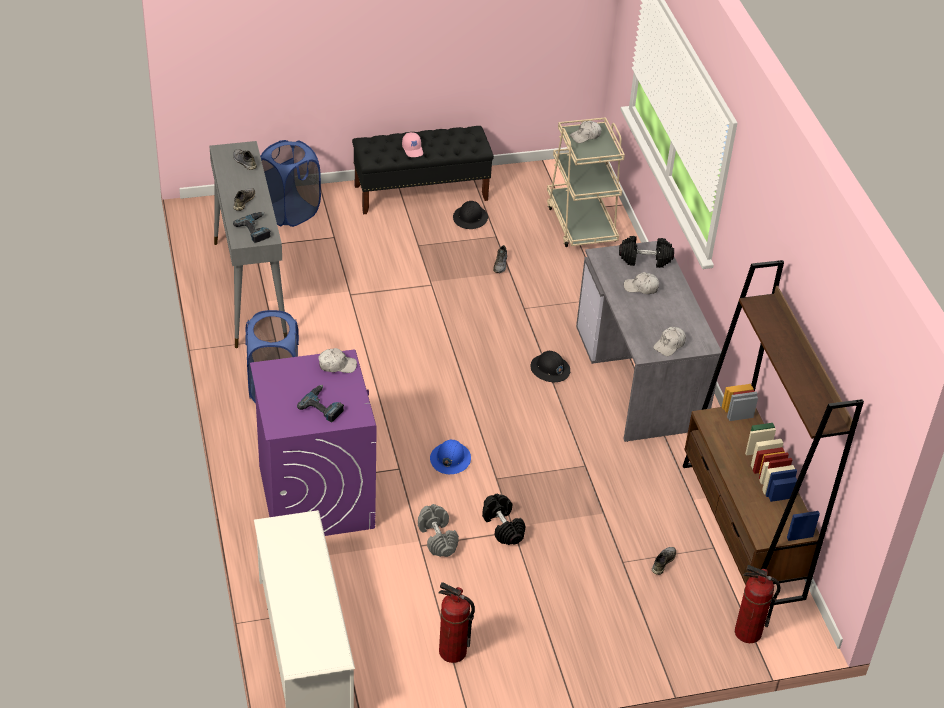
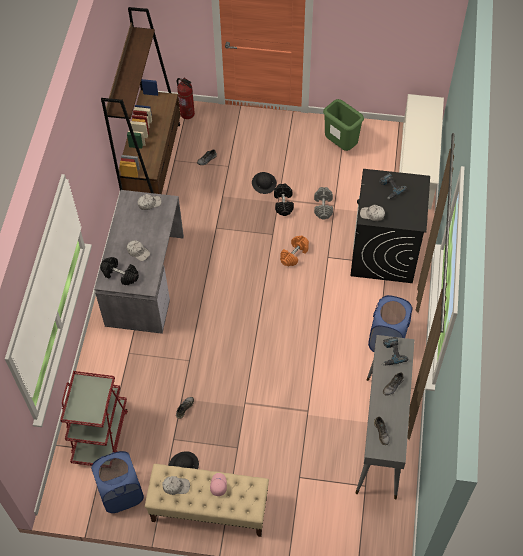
camera: 155 degrees left, 15 degrees up
(290, 212) = (325, 518): blue laundry basket -> blue laundry basket (121, 493)
(315, 496) = (384, 253): purple washing machine -> black washing machine
(421, 193) = (209, 509): black bench -> beige bench
(450, 459) = (294, 255): blue hard hat -> orange dumbbell
(452, 652) = (341, 145): fire extinguisher -> green trash can
(550, 369) = (199, 302): black hard hat -> black hard hat (264, 183)
(581, 223) = (100, 433): beige cart -> red cart
(585, 136) = (87, 408): white cap -> white cap (176, 486)

